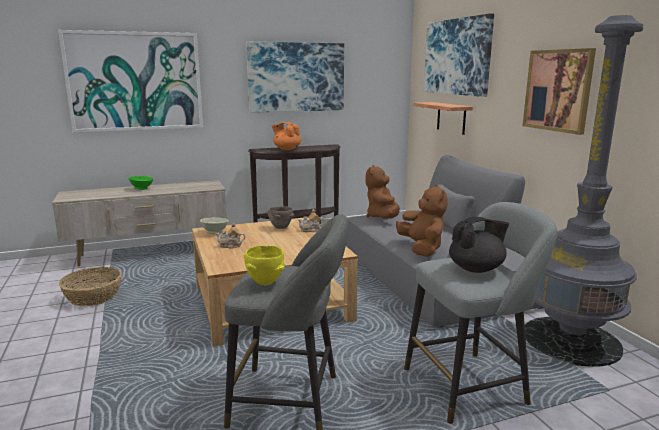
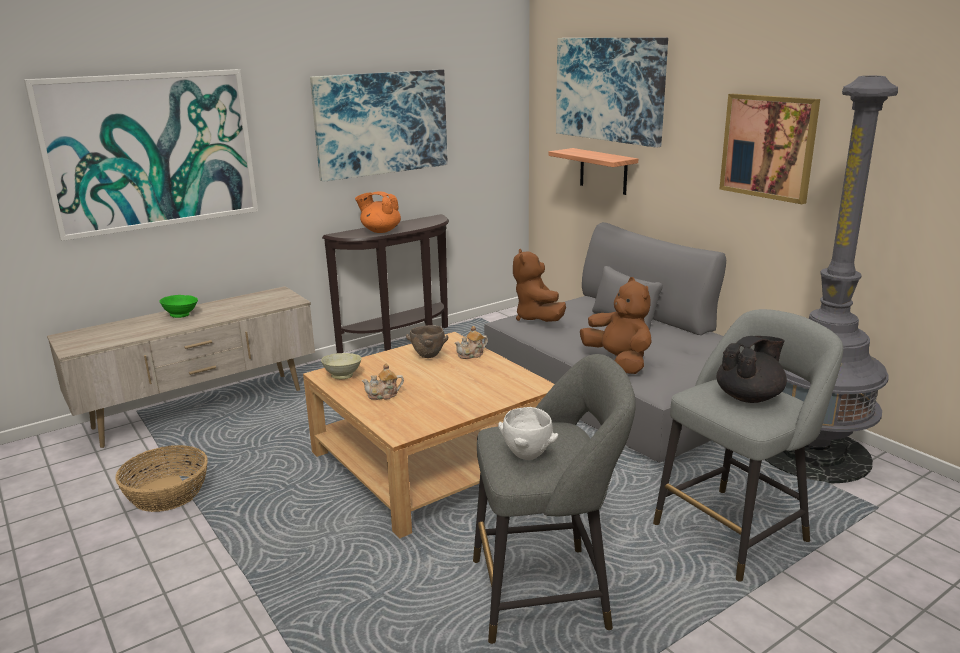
camera: 15 degrees left, 5 degrees up
(265, 283) = (527, 456): yellow bowl -> white bowl

